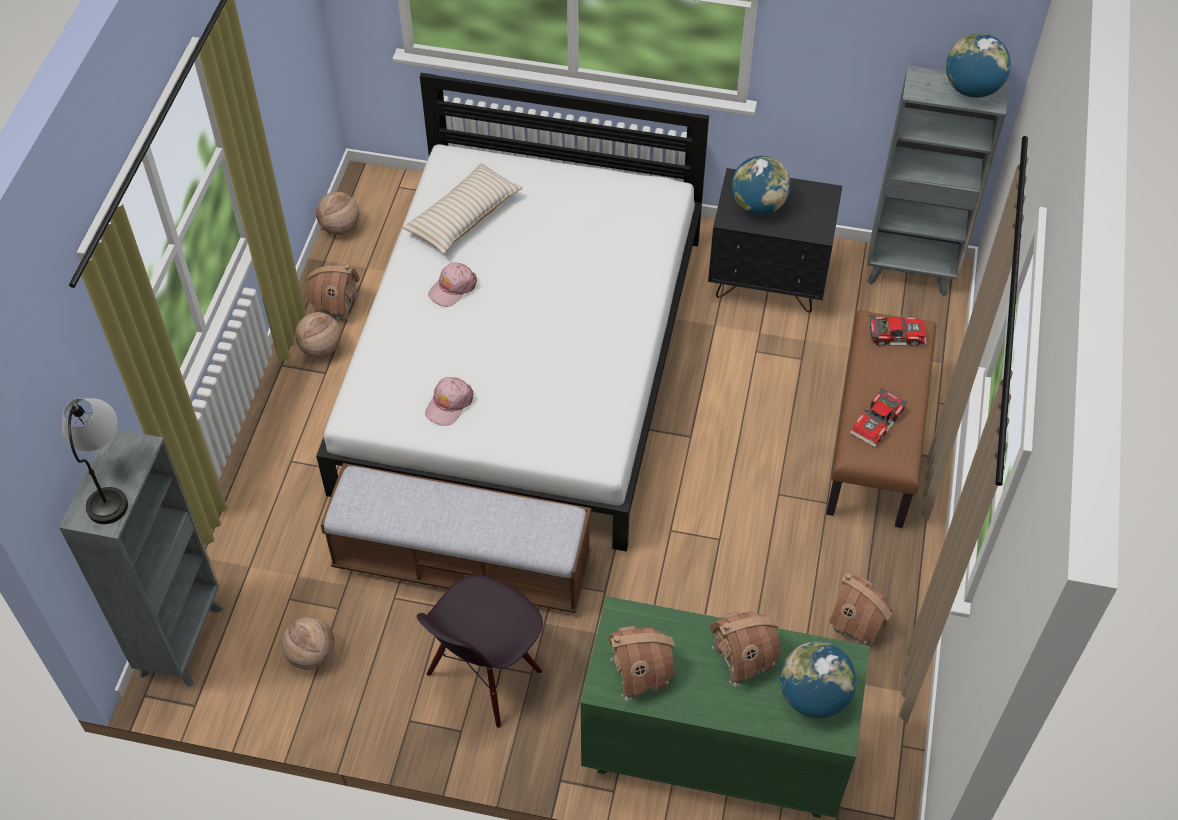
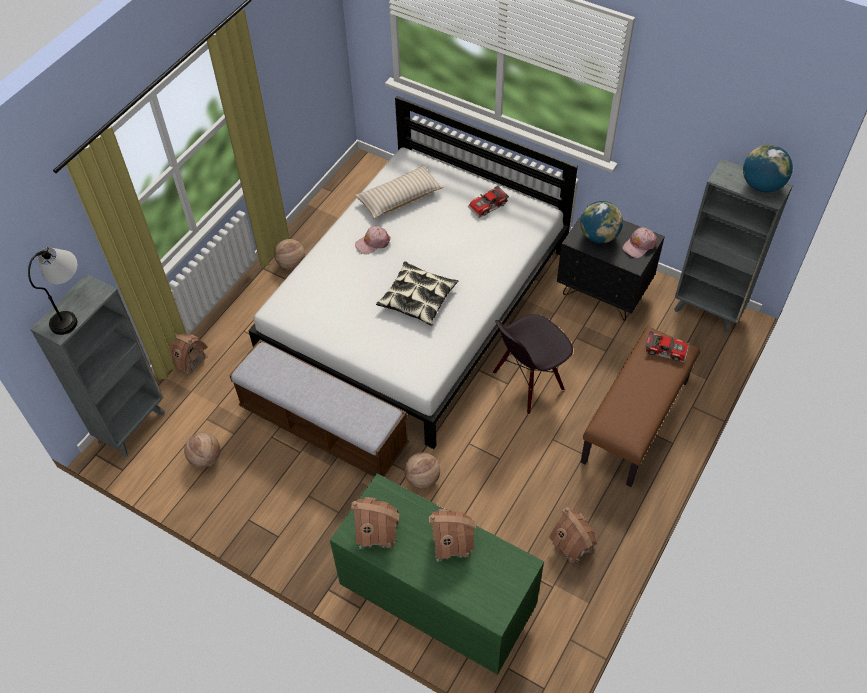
camera: 20 degrees right, 0 degrees up
(336, 304) = (312, 238): toy house -> toy house (188, 361)
(340, 227) = (335, 189): basketball -> basketball (423, 479)
(449, 404) = (339, 318): pink cap -> pink cap (639, 245)
(485, 675) = (308, 504): black chair -> black chair (528, 382)
(547, 349) = (417, 298): none -> pillow
(813, 696) = (489, 584): globe -> none
(878, 423) = (628, 408): toy car -> toy car (488, 206)

